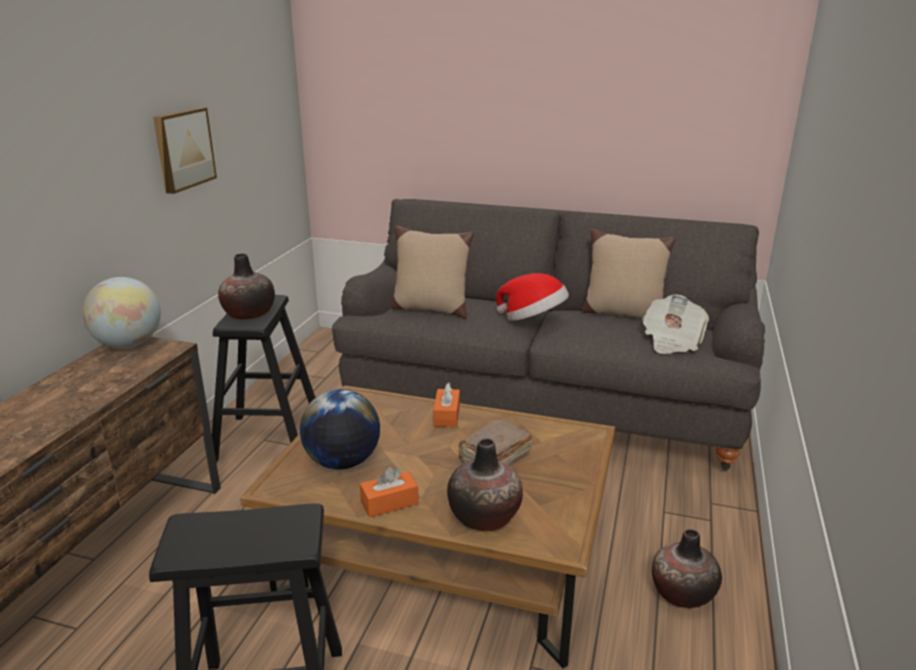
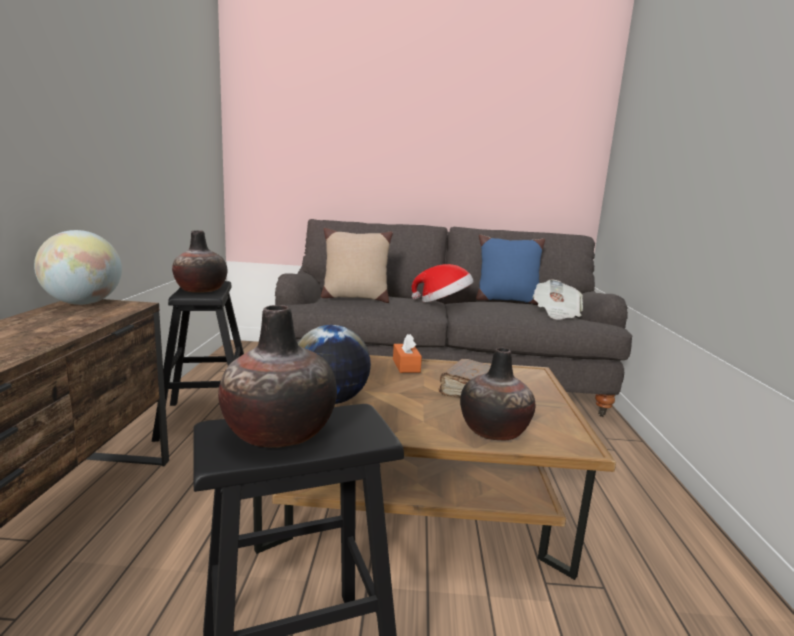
camera: 15 degrees left, 10 degrees down
(183, 149) = (136, 141): picture -> none
(389, 503) = (397, 427): orange tissue box -> none
(622, 314) = (506, 301): beige pillow -> blue pillow
(682, 593) = (630, 504): vase -> vase (279, 433)

